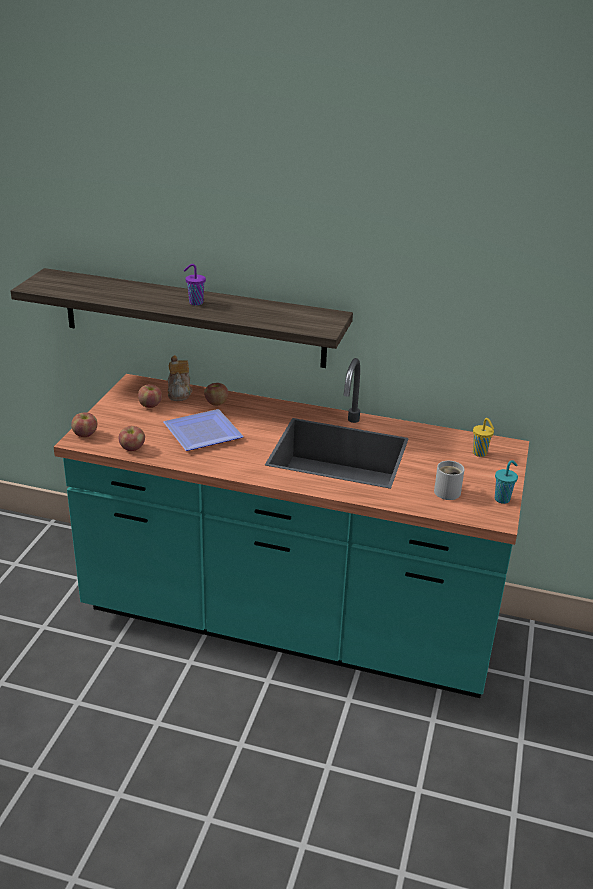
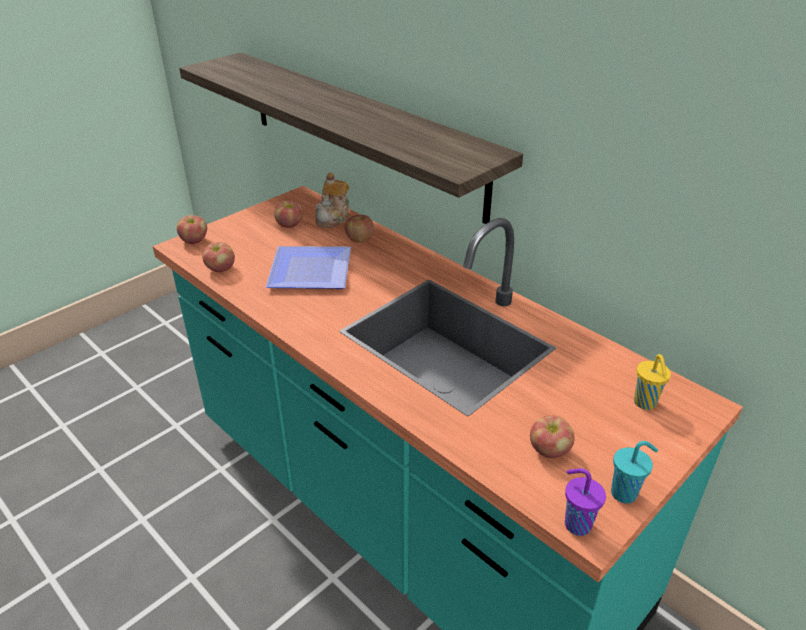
camera: 30 degrees right, 5 degrees up
(195, 303) = (340, 109): purple cup -> purple cup (576, 524)
(449, 491) = (549, 451): white mug -> apple

